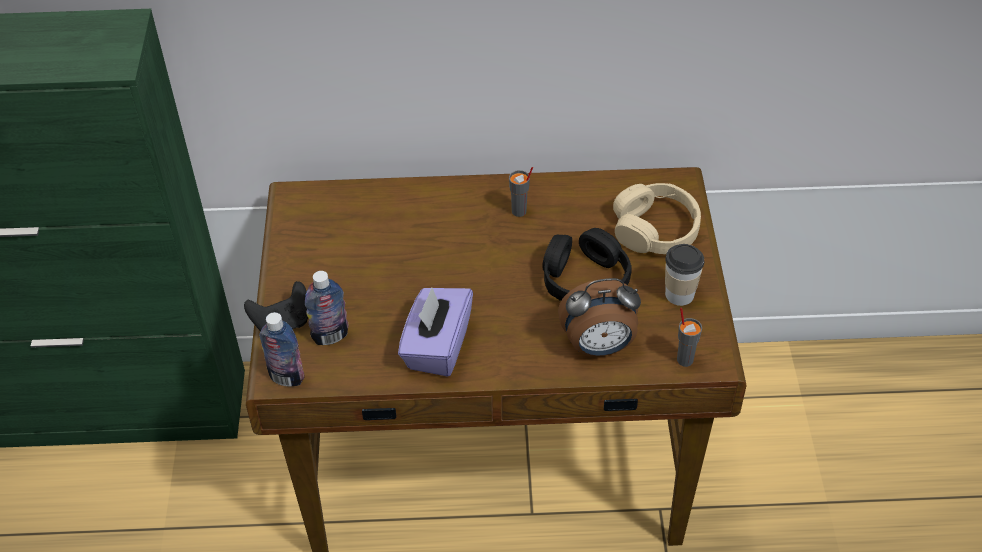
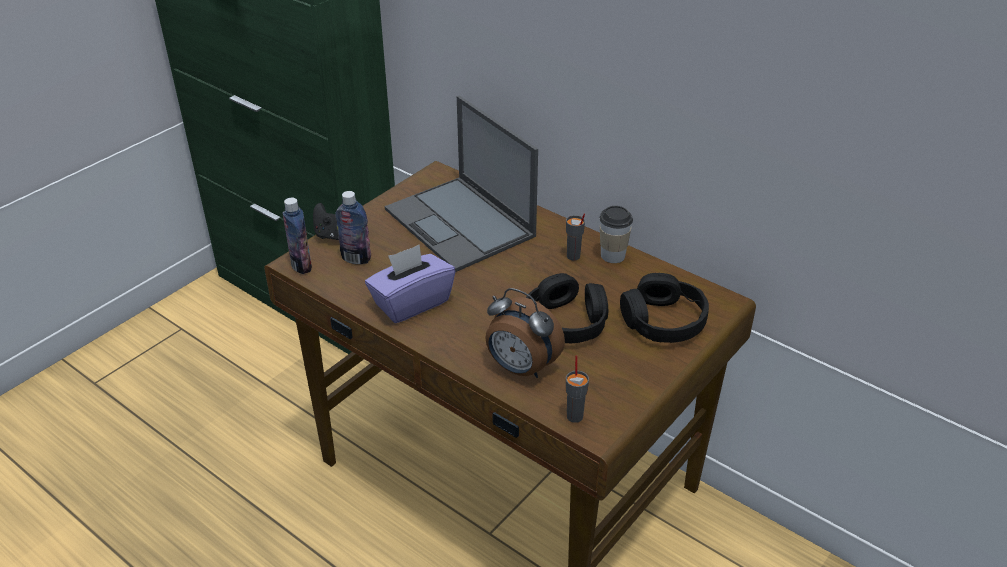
camera: 40 degrees right, 10 degrees down
(383, 238) = (461, 223): none -> laptop
(655, 229) = (663, 321): beige headphones -> black headphones
(679, 294) = (627, 372): cup -> cup (612, 255)

